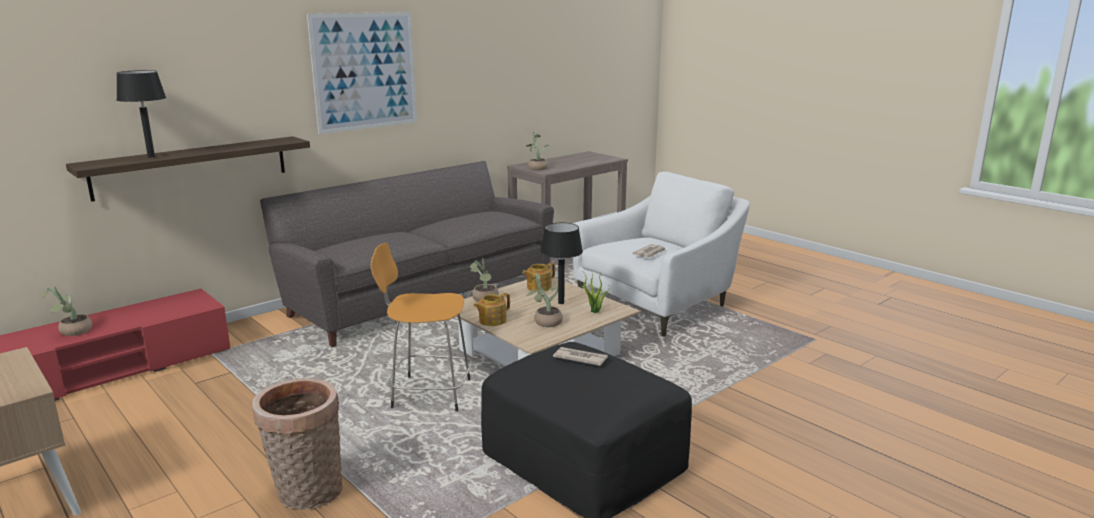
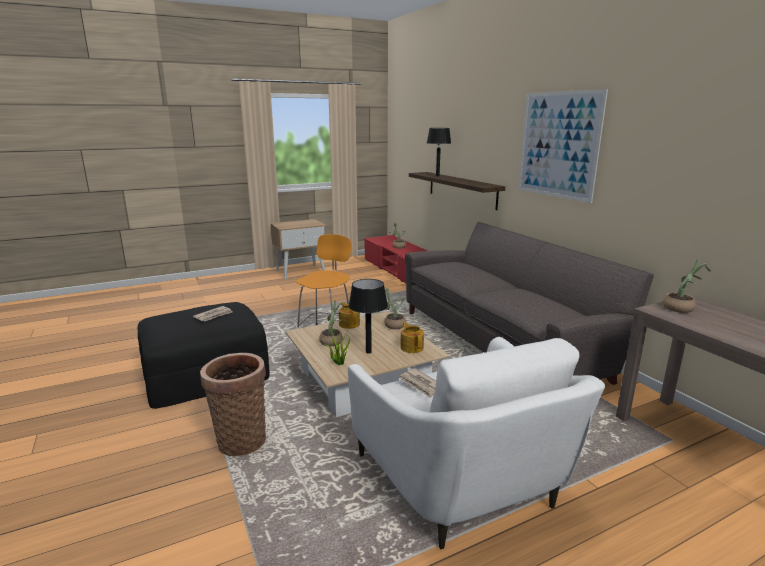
camera: 105 degrees right, 0 degrees up
(306, 494) = (255, 309): basket -> basket (240, 440)

